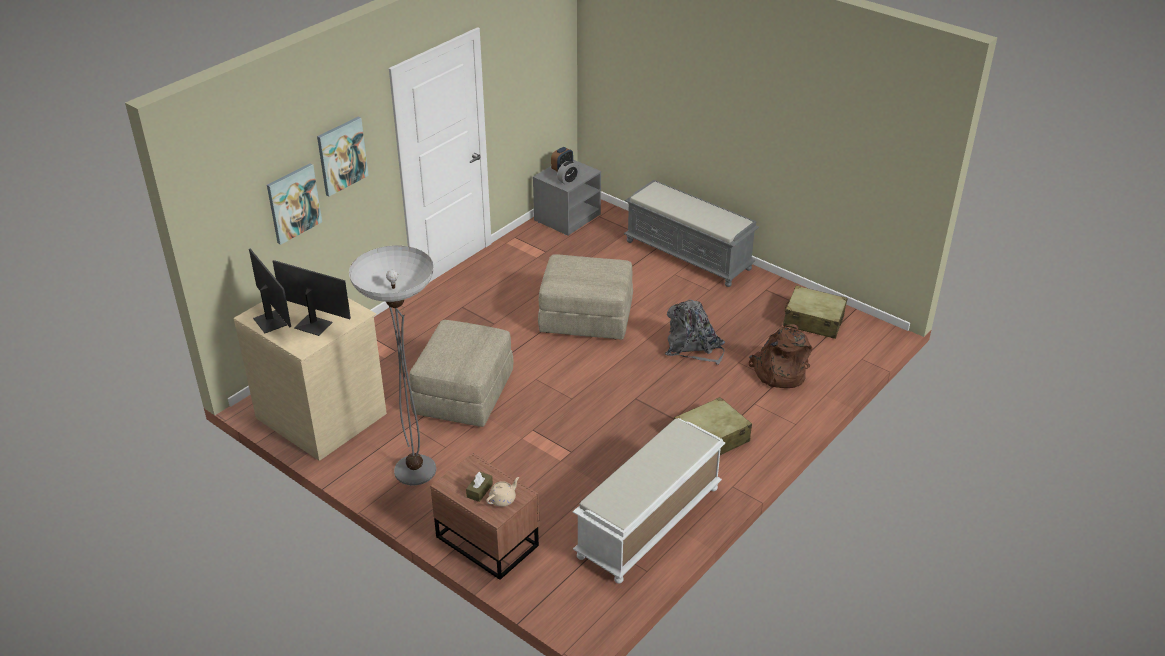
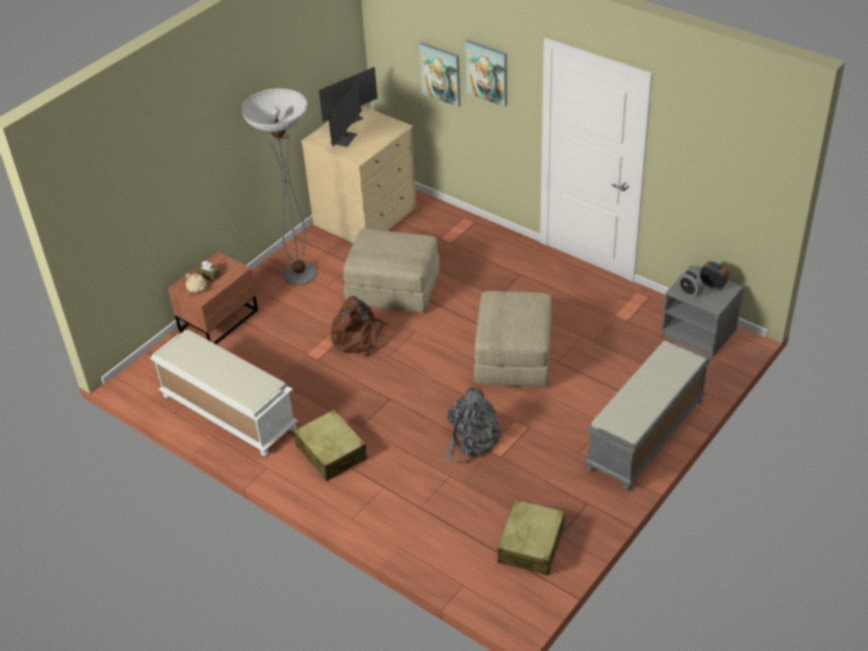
camera: 90 degrees right, 5 degrees up
(778, 373) = (434, 508): brown backpack -> brown backpack (358, 337)

